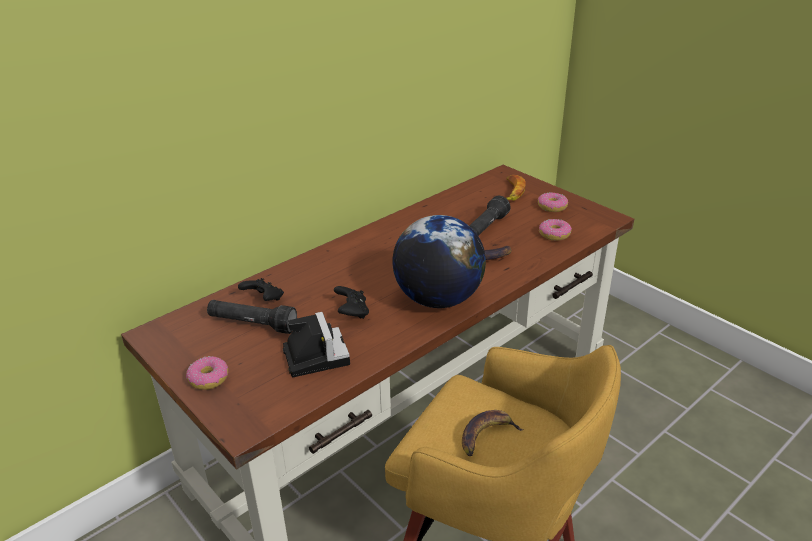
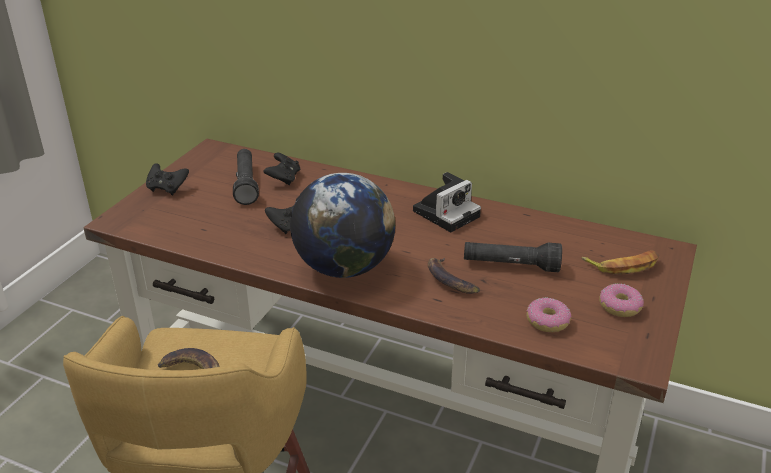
camera: 65 degrees right, 0 degrees up
(209, 379) = (167, 189): donut -> black game controller
(314, 355) = (218, 225): camera -> camera (447, 212)

